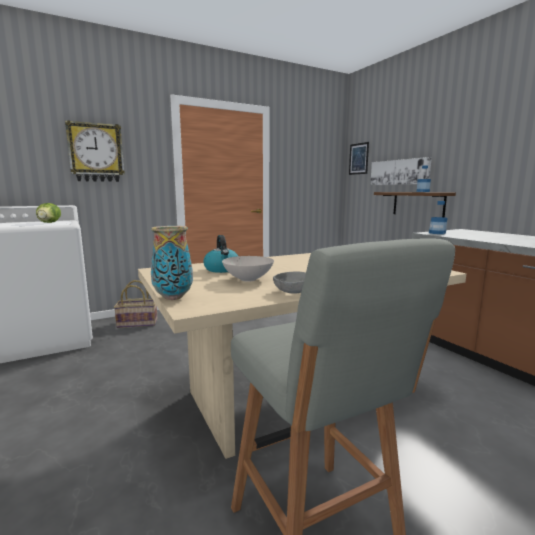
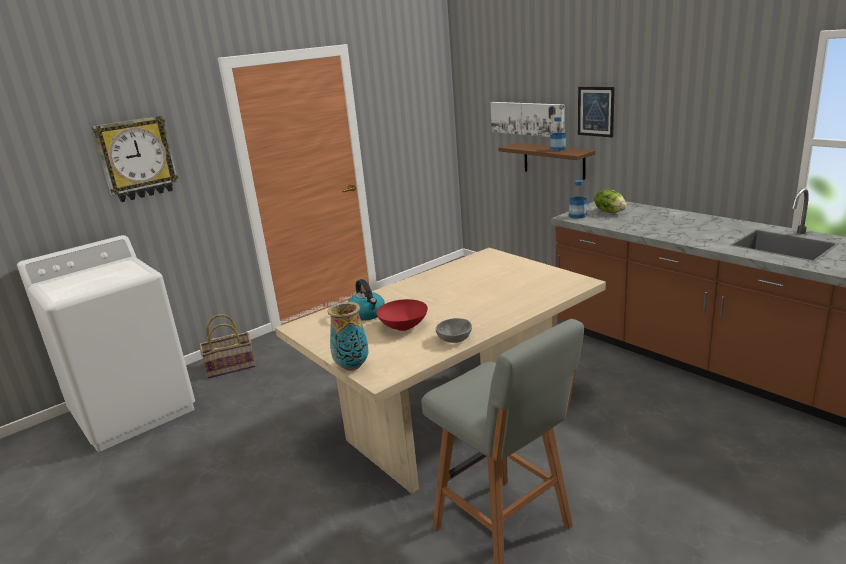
camera: 10 degrees left, 10 degrees up
(49, 222) = (114, 271): lettuce -> lettuce (610, 211)
(248, 279) = (404, 326): white bowl -> red bowl
(358, 158) = (472, 94): picture -> picture (595, 111)

